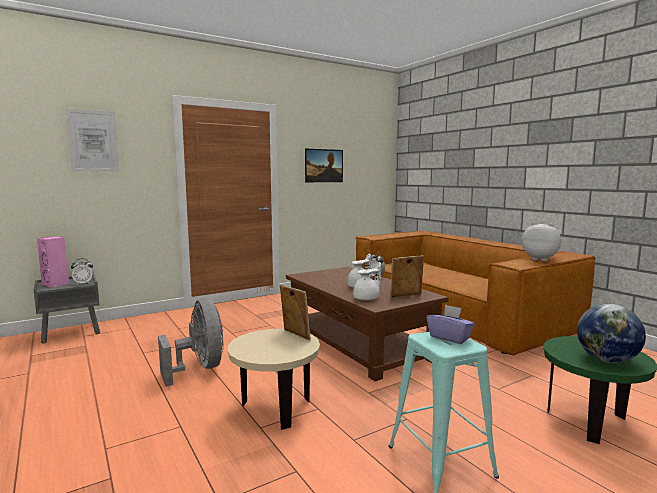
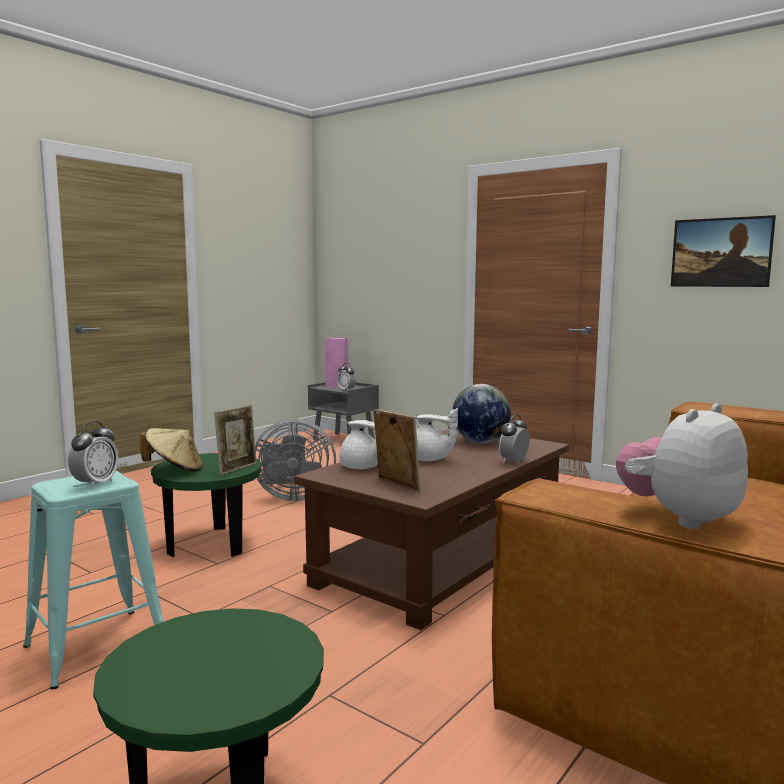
camera: 70 degrees right, 0 degrees up
(93, 141) = (390, 236): picture -> none
(199, 368) = (292, 496): grey fan -> grey fan turned 45 degrees clockwise
(275, 409) = (210, 543): beige side table -> green side table
(277, 354) = (174, 470): none -> beige hat
(449, 337) = (95, 484): purple tissue box -> alarm clock
(541, 259) = (679, 518): plush toy -> plush toy turned 150 degrees counterclockwise
(606, 360) = (171, 665): globe -> globe (480, 442)

